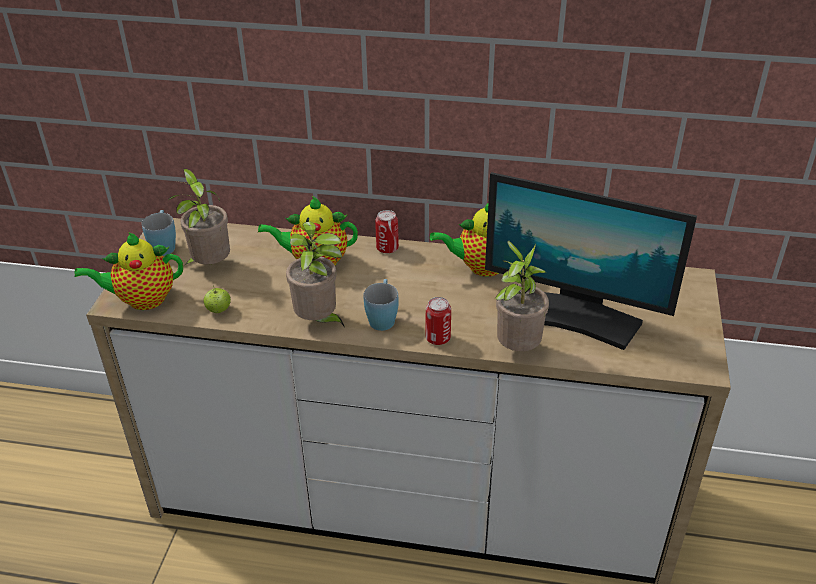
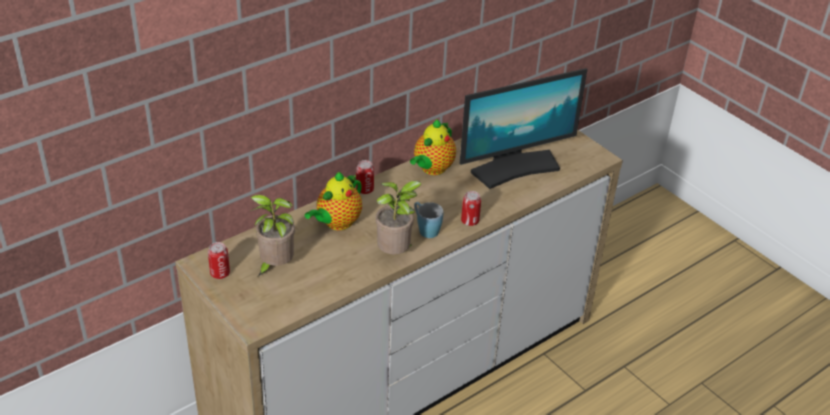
camera: 50 degrees left, 0 degrees up
(142, 300) = (269, 312): teapot -> none
(164, 245) = (220, 273): blue mug -> can
(219, 310) = (328, 286): apple -> none
(516, 348) = (513, 201): potted plant -> none

